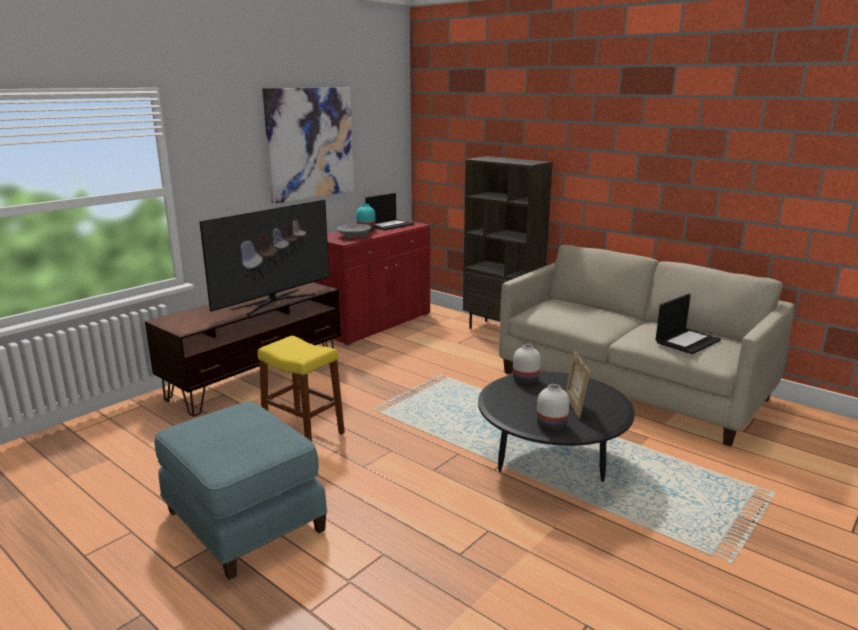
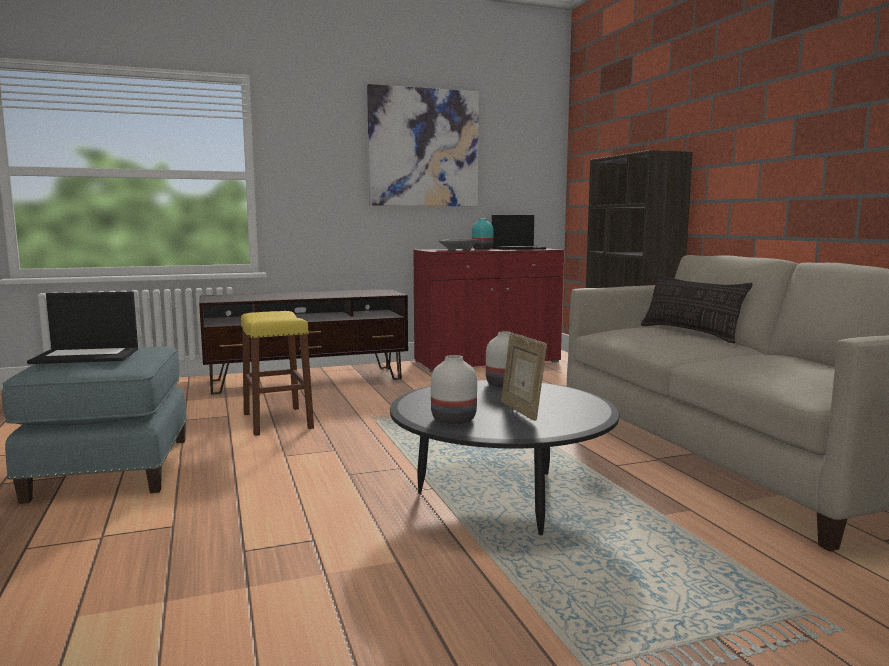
camera: 30 degrees right, 10 degrees down
(273, 302) = (327, 295): television -> none
(574, 406) = (521, 411): picture frame -> picture frame turned 45 degrees counterclockwise
(584, 306) = (690, 333): none -> pillow
(687, 341) = (792, 368): laptop -> laptop (87, 356)

